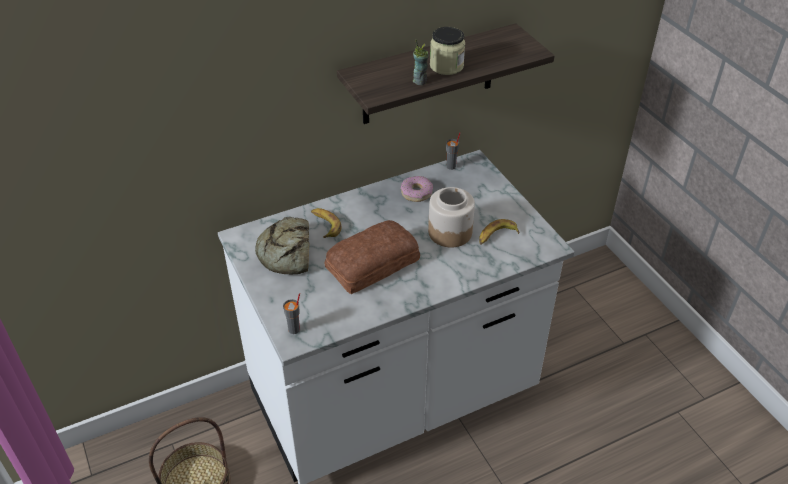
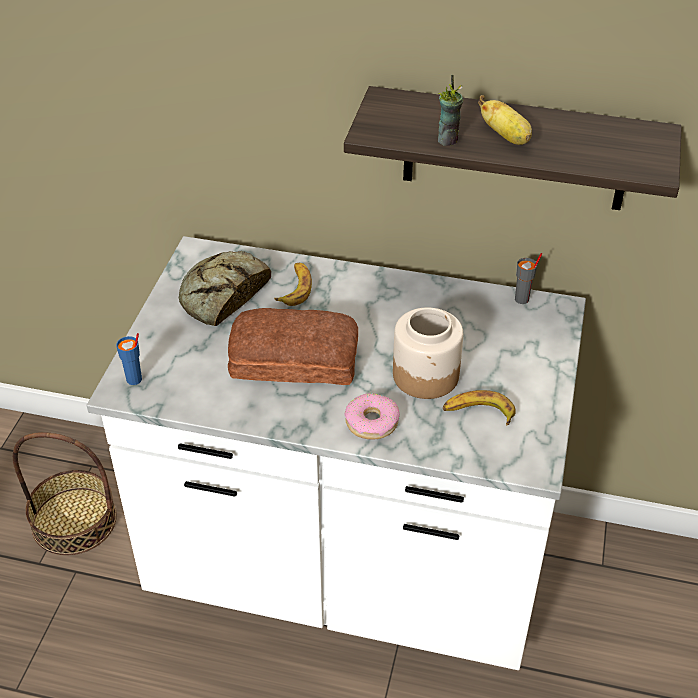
camera: 40 degrees right, 0 degrees up
(294, 329) = (134, 379): grey cup -> blue cup
(416, 193) = (441, 307): donut -> donut (372, 422)
(446, 66) = (506, 137): jar -> banana

